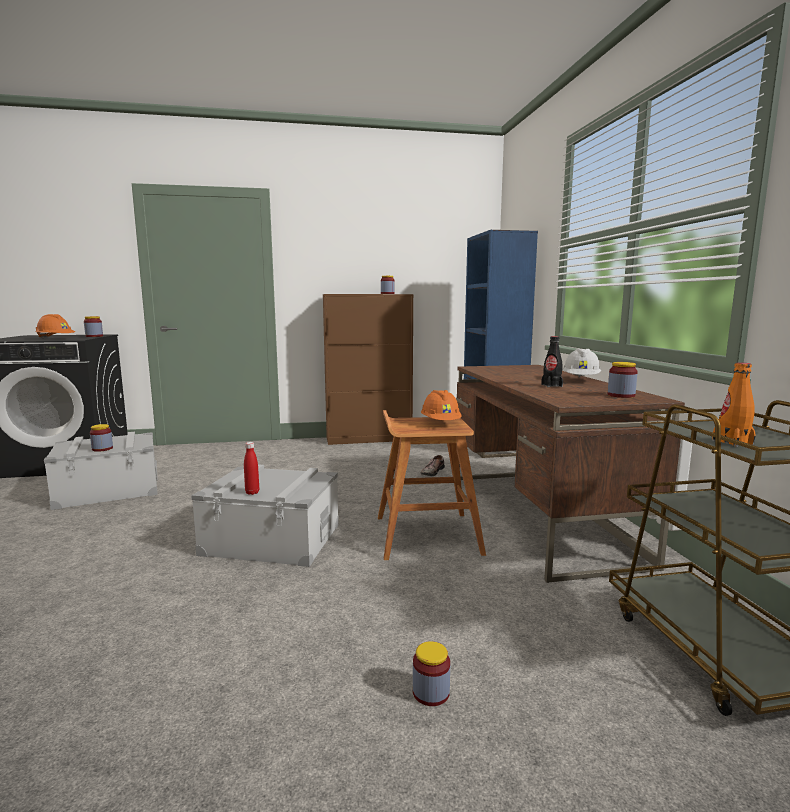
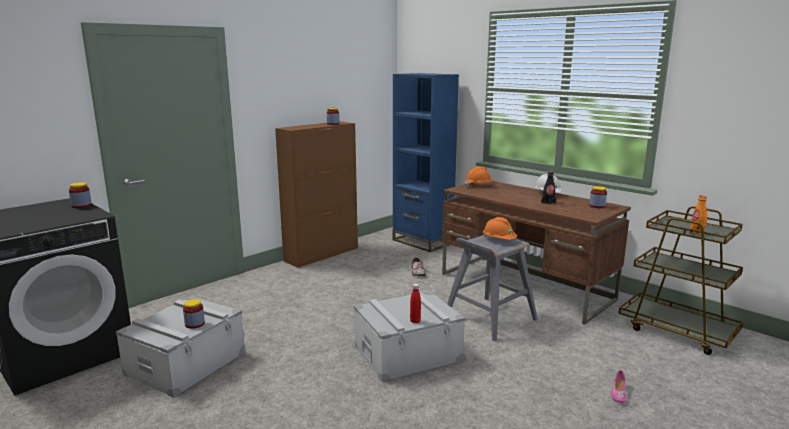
camera: 35 degrees left, 5 degrees up
(56, 339) = (73, 219): orange hard hat -> orange hard hat (479, 186)
(425, 535) = (489, 318): brown stool -> grey stool
(431, 692) = (618, 393): jar -> pink shoe

